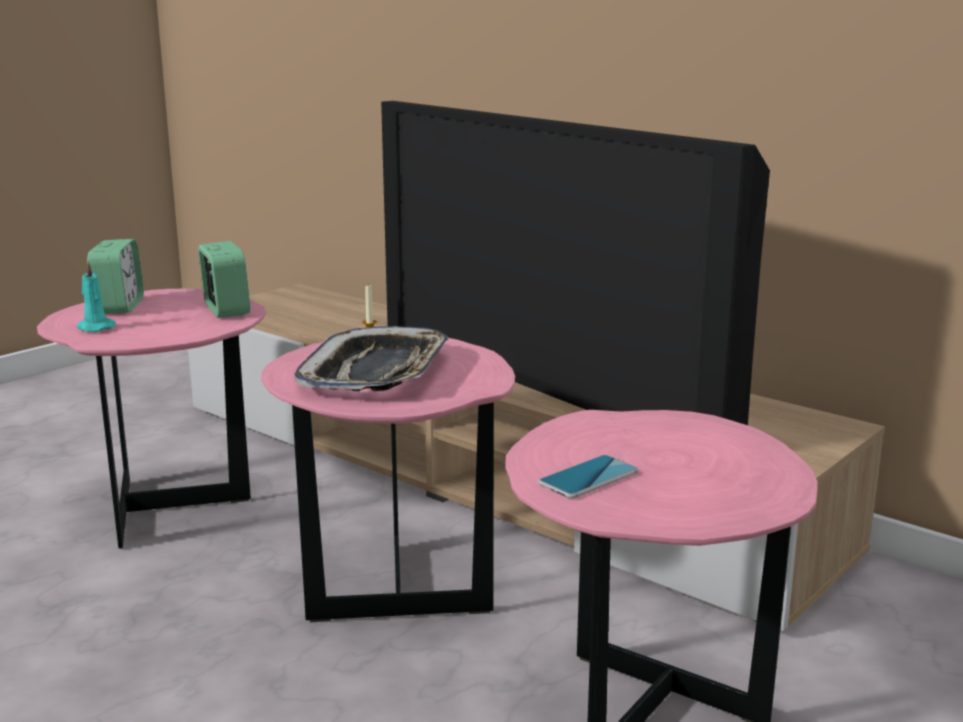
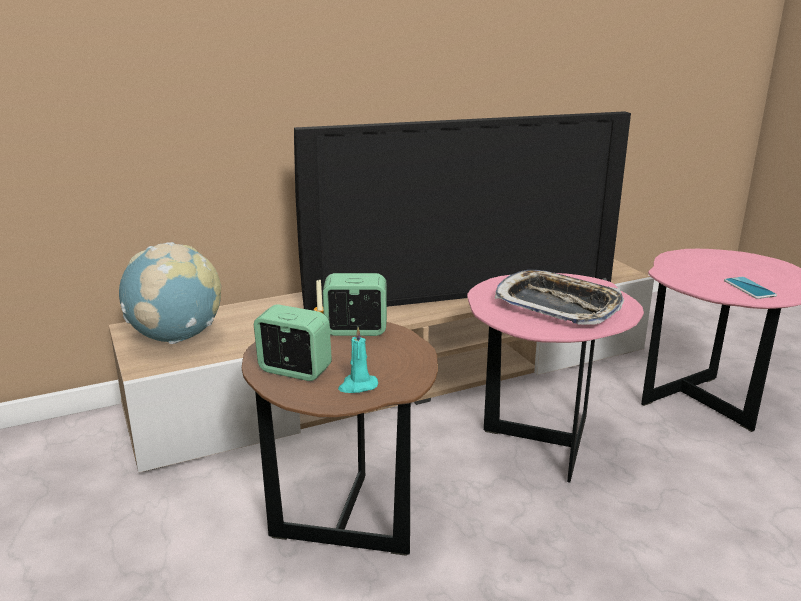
camera: 65 degrees left, 5 degrees up
(173, 507) = (346, 517): pink side table -> brown side table
(289, 305) = (176, 337): none -> globe

